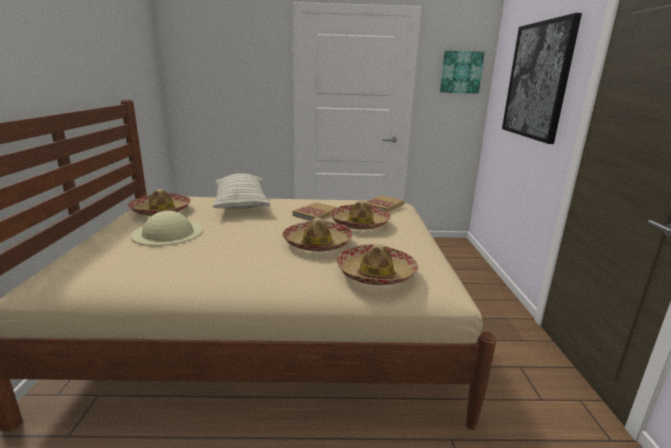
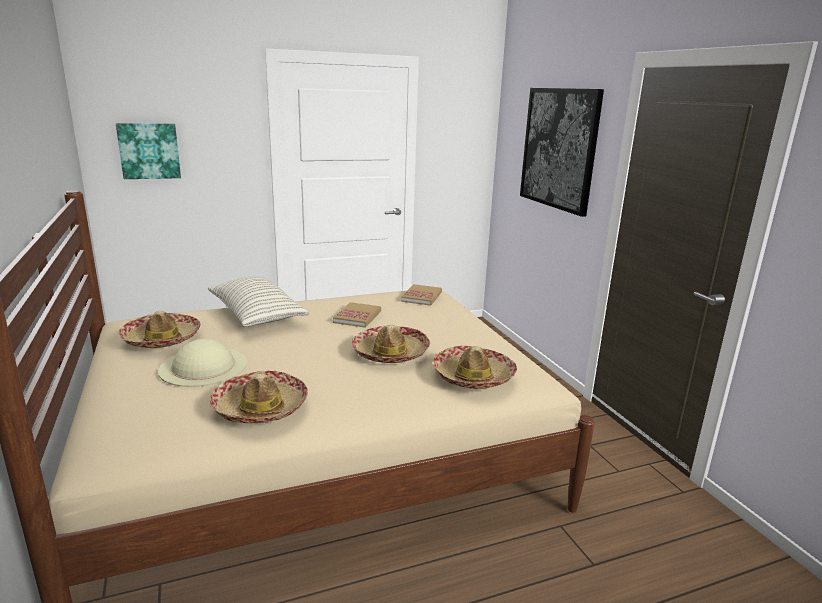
camera: 20 degrees left, 0 degrees up
(359, 223) = (414, 322): hat -> hat (260, 408)
(461, 72) = (465, 130): picture -> picture (149, 151)

